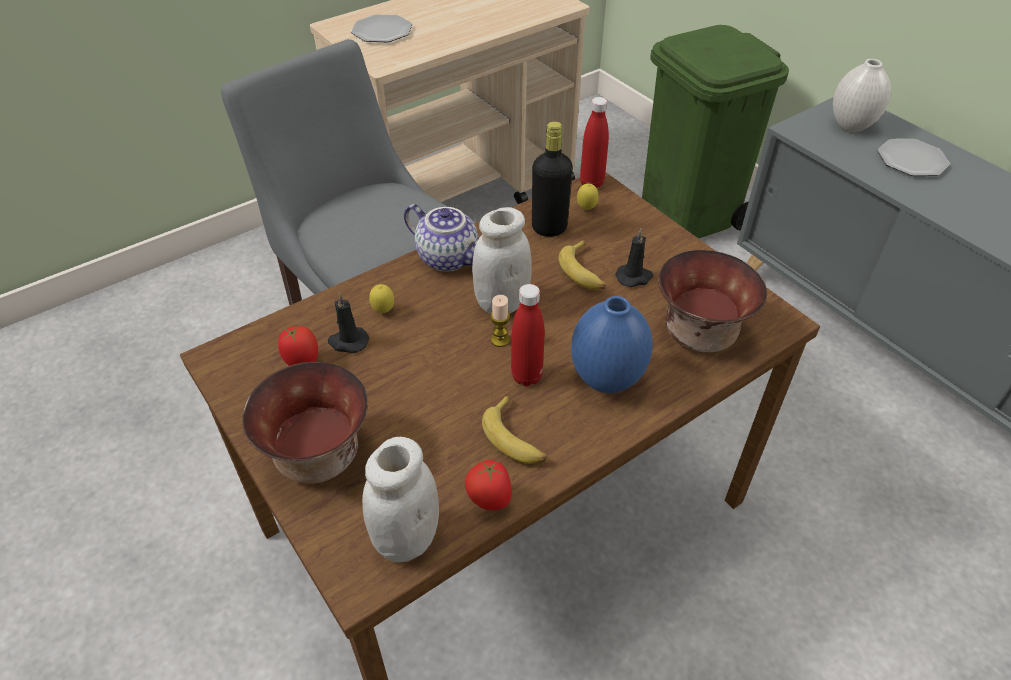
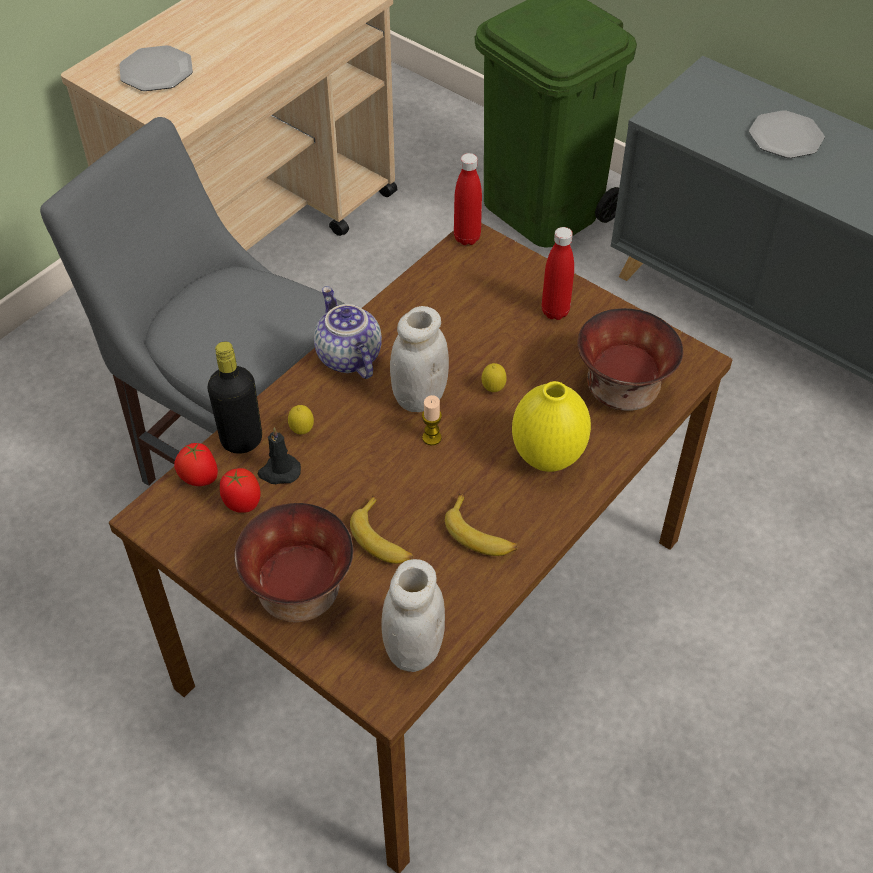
camera: 15 degrees left, 5 degrees up
(449, 258) = (347, 357): teapot -> teapot turned 135 degrees counterclockwise
(489, 500) = (476, 597): tomato -> tomato (199, 479)
(526, 376) = (470, 470): red bottle -> red bottle (555, 311)
(549, 228) = (439, 301): black bottle -> black bottle (241, 440)
(584, 272) = (491, 346): banana -> banana (383, 539)
(586, 209) = (471, 271): lemon -> lemon (493, 389)
(606, 381) = (547, 458): blue vase -> yellow vase
(634, 277) = (543, 341): black candle -> none
(851, 126) = (716, 104): white vase -> none

